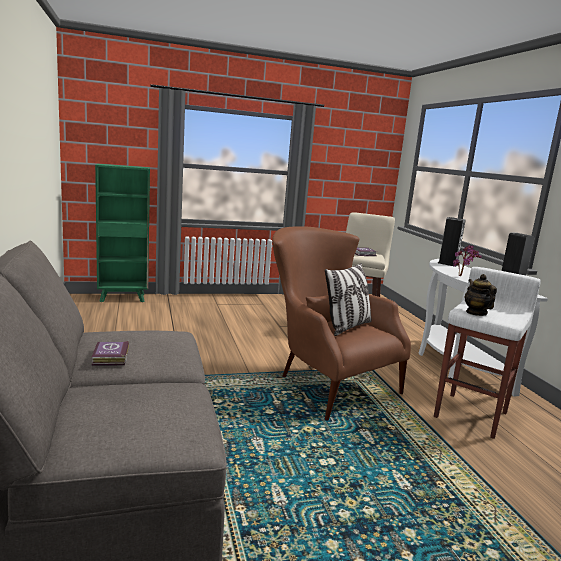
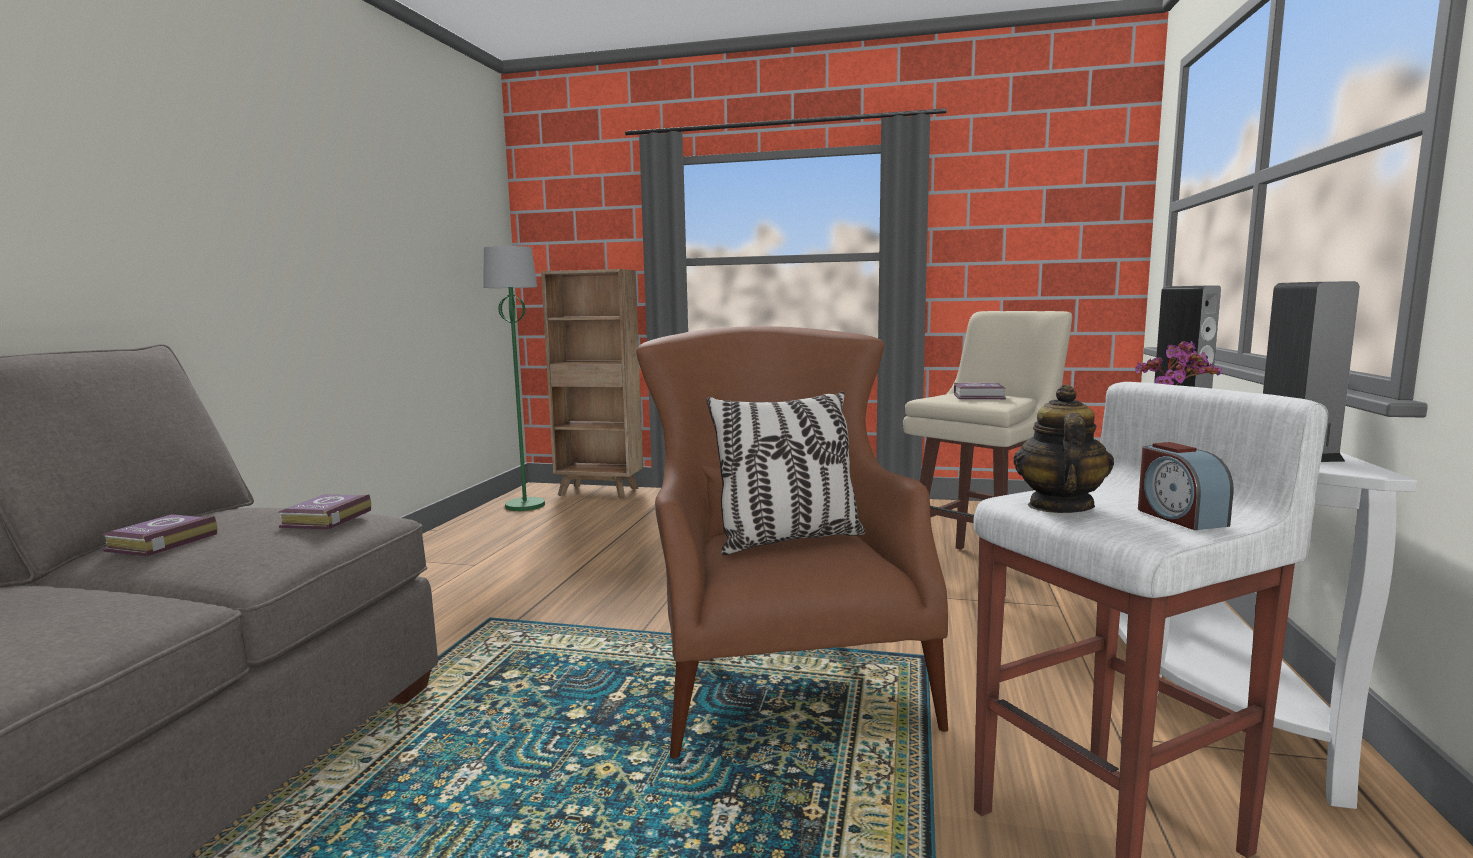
camera: 30 degrees right, 5 degrees down
(88, 310) = (525, 505): none -> green floor lamp
(123, 298) = (600, 492): green bookcase -> brown bookcase
(165, 336) = (324, 519): none -> book
(508, 314) = (1179, 517): none -> alarm clock

